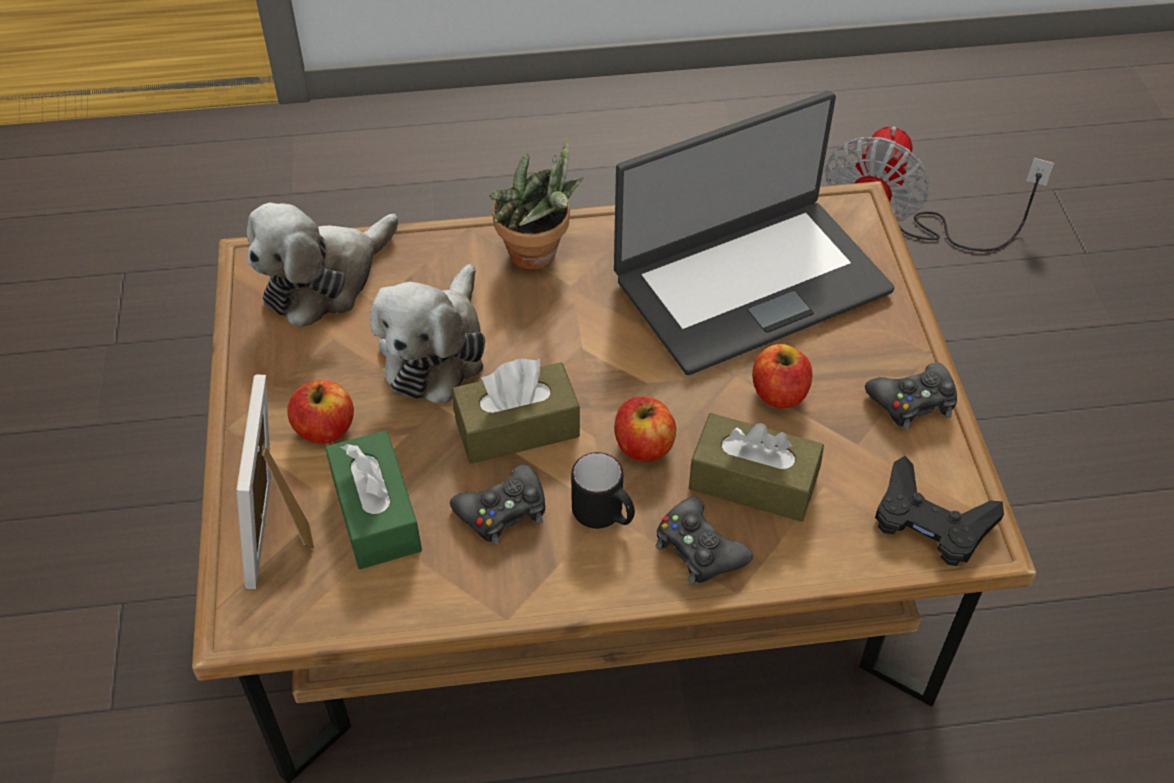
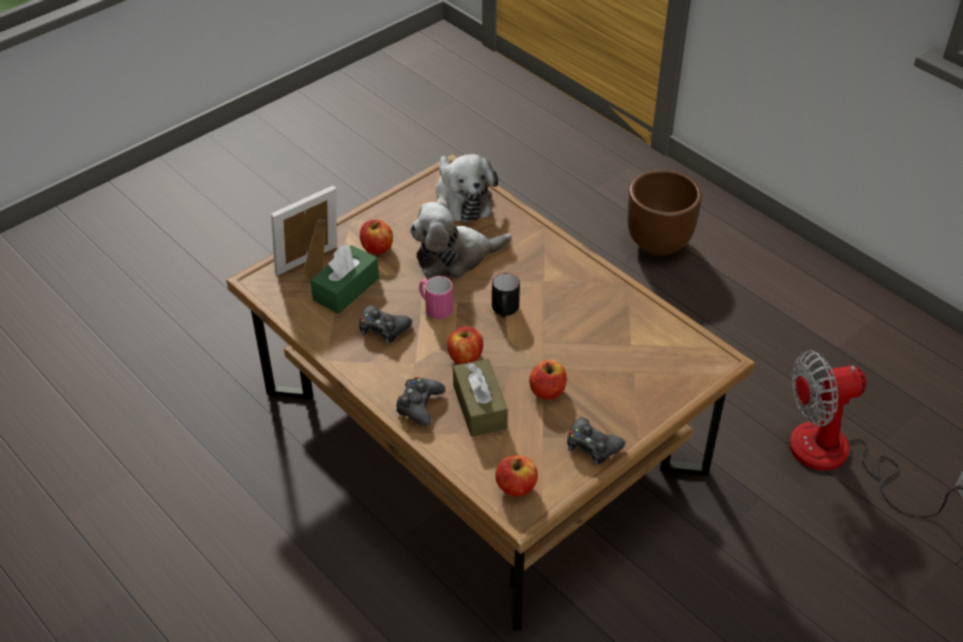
camera: 55 degrees right, 5 degrees down
(325, 280) = (461, 199): plush toy -> plush toy turned 120 degrees counterclockwise
(445, 194) = (659, 243): none -> brown planter
(517, 428) = (435, 308): brown tissue box -> pink mug
(539, 257) = (550, 259): potted plant -> none
(604, 515) = (411, 363): black mug -> black mug (504, 311)
(750, 283) = (613, 344): laptop -> none
(931, 521) = (516, 487): black game controller -> apple

